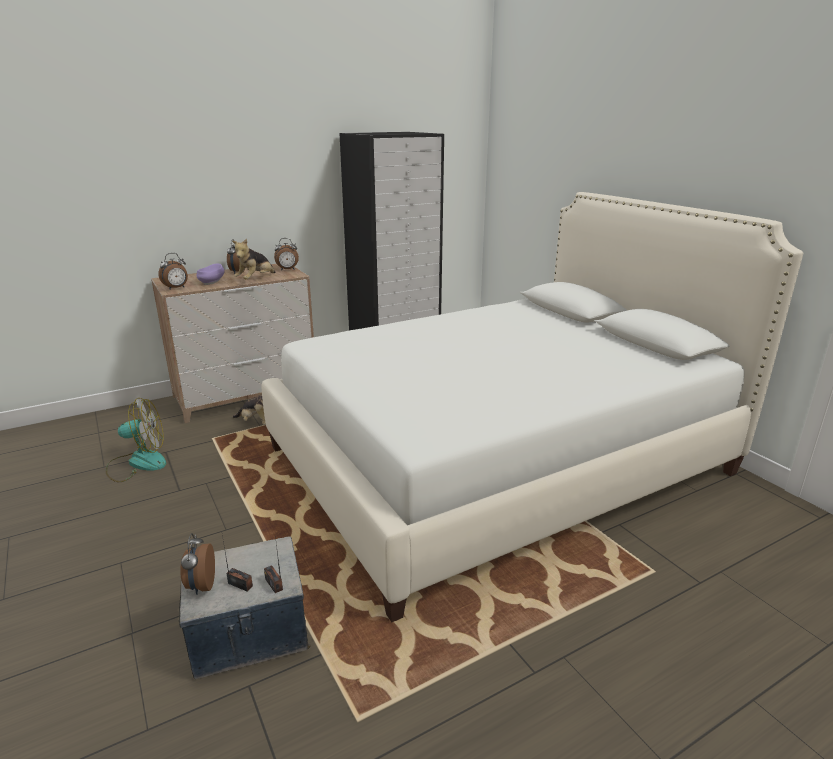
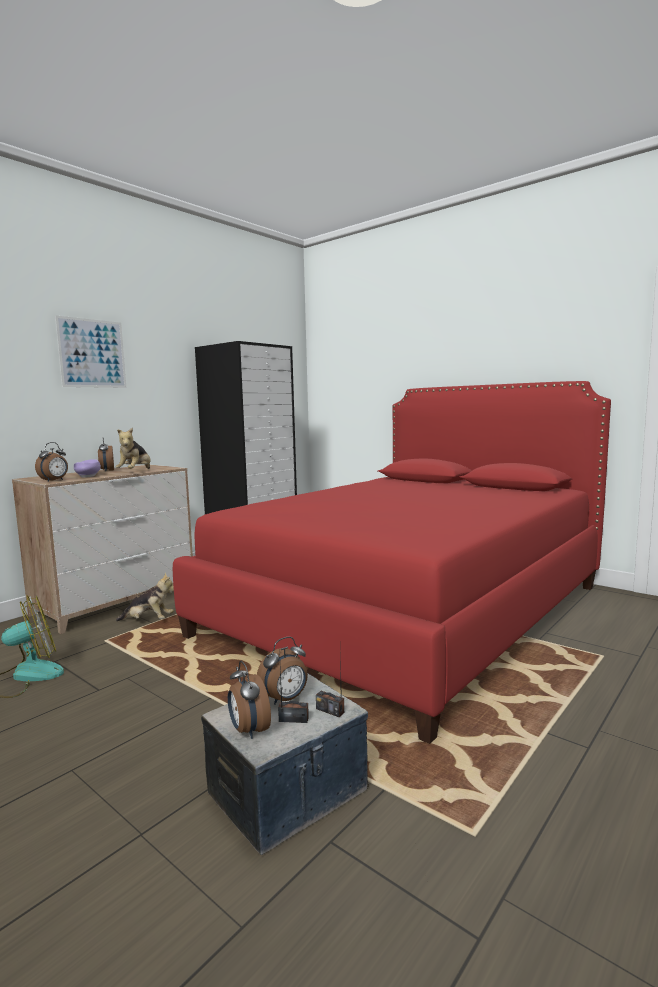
camera: 20 degrees left, 15 degrees down
(224, 150) = (92, 353): none -> picture
(287, 270) = (158, 467): alarm clock -> alarm clock (285, 699)
(499, 460) = (409, 609): white bed -> red bed

